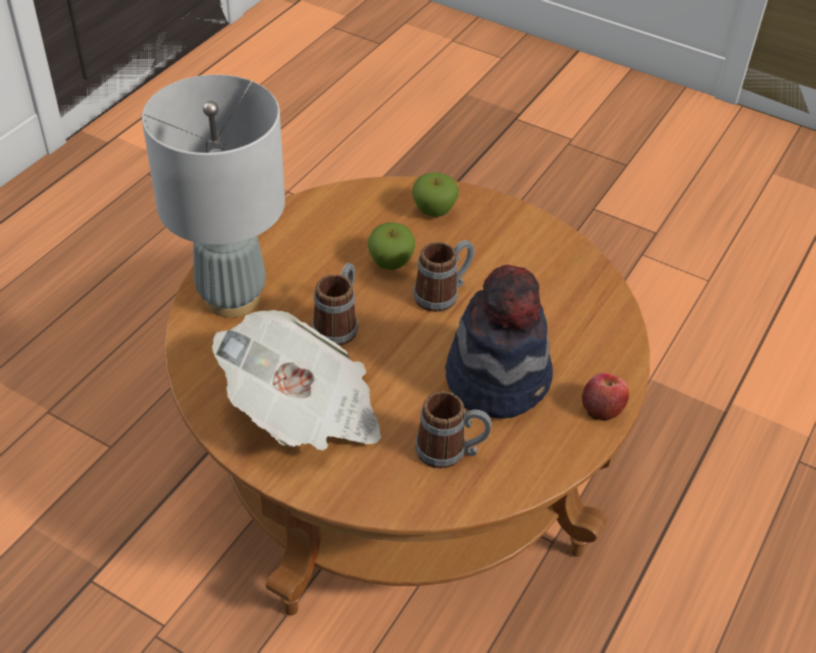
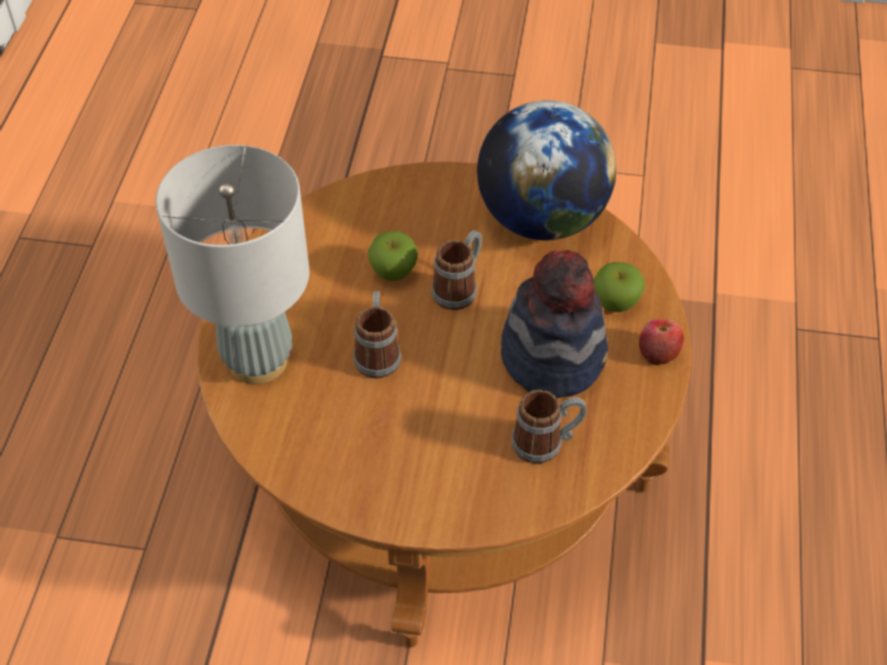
camera: 20 degrees left, 5 degrees up
(304, 412) = (393, 453): newspaper -> none
(434, 211) = (406, 203): apple -> apple (615, 303)
(550, 260) = (541, 219): none -> globe

